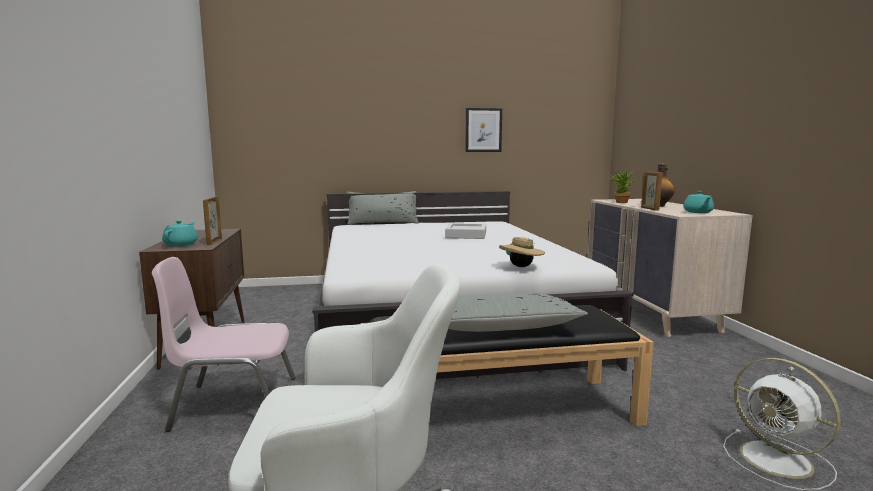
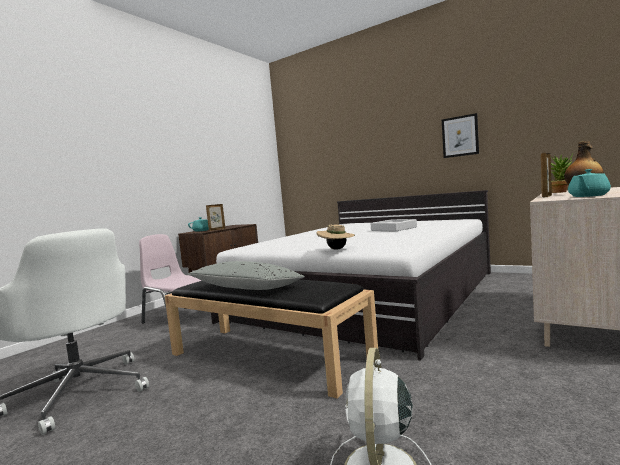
camera: 45 degrees right, 5 degrees down
(382, 223) = (374, 221): grey pillow -> none

